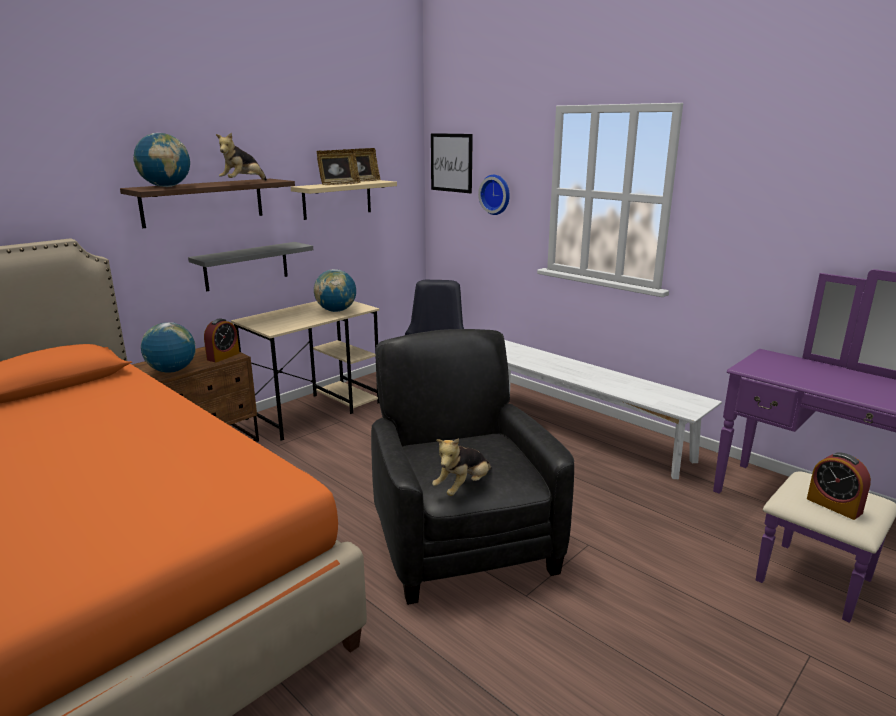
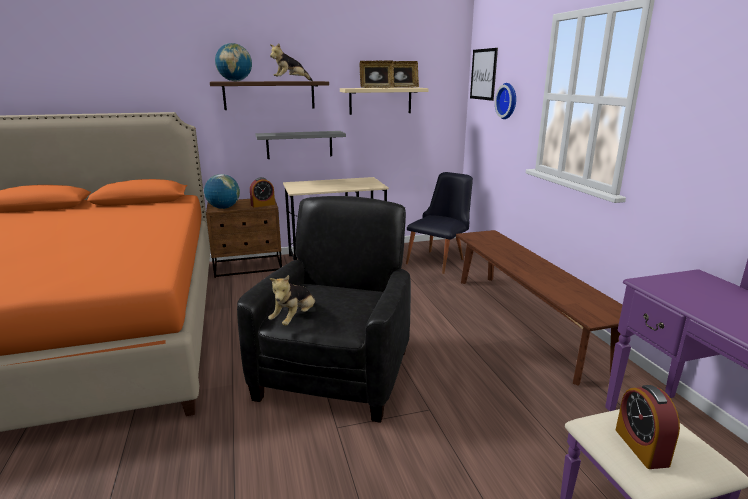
camera: 30 degrees right, 0 degrees up
(336, 311) = (356, 185): globe -> none
(463, 487) = (294, 319): plush toy -> plush toy turned 45 degrees counterclockwise
(580, 431) = (525, 321): white bench -> brown bench

